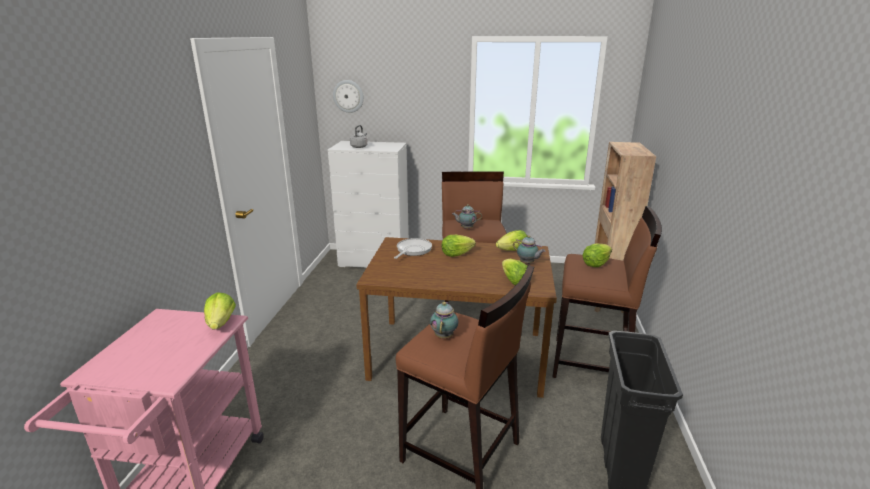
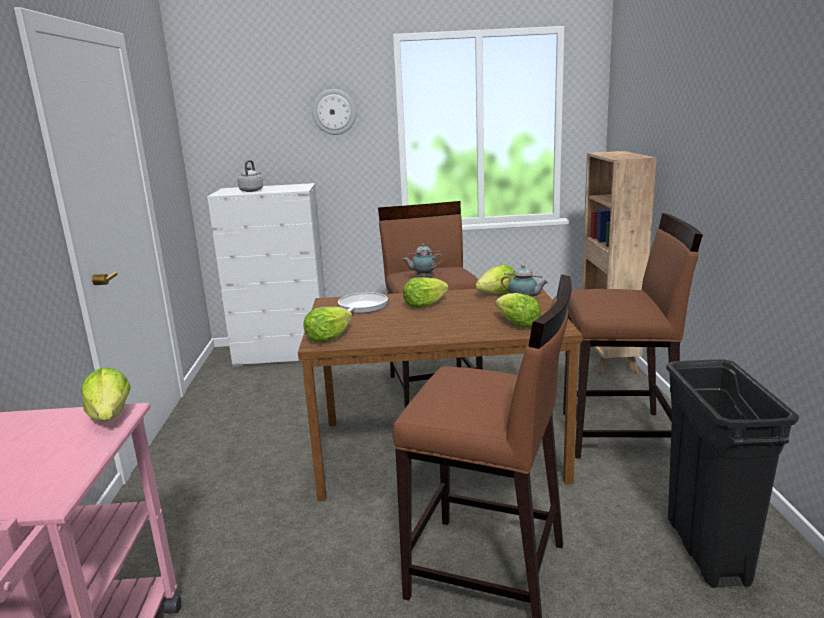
camera: 10 degrees left, 5 degrees down
(348, 96) = (228, 125): wall clock -> wall clock (334, 112)
(444, 335) = (455, 392): teapot -> none
(595, 264) = (611, 295): lettuce -> lettuce (328, 338)

